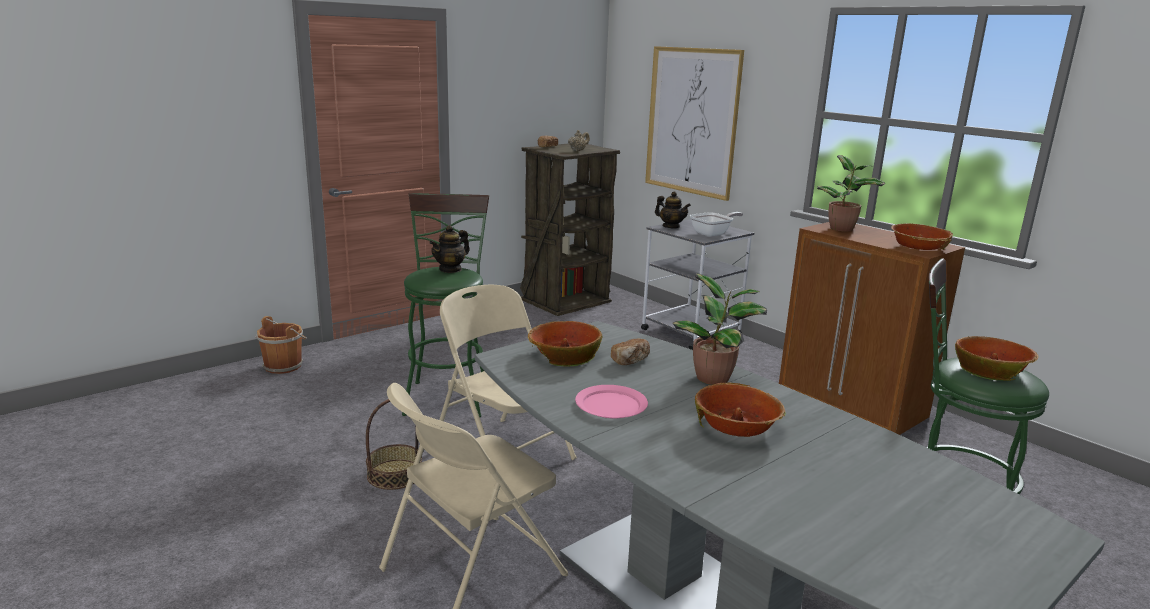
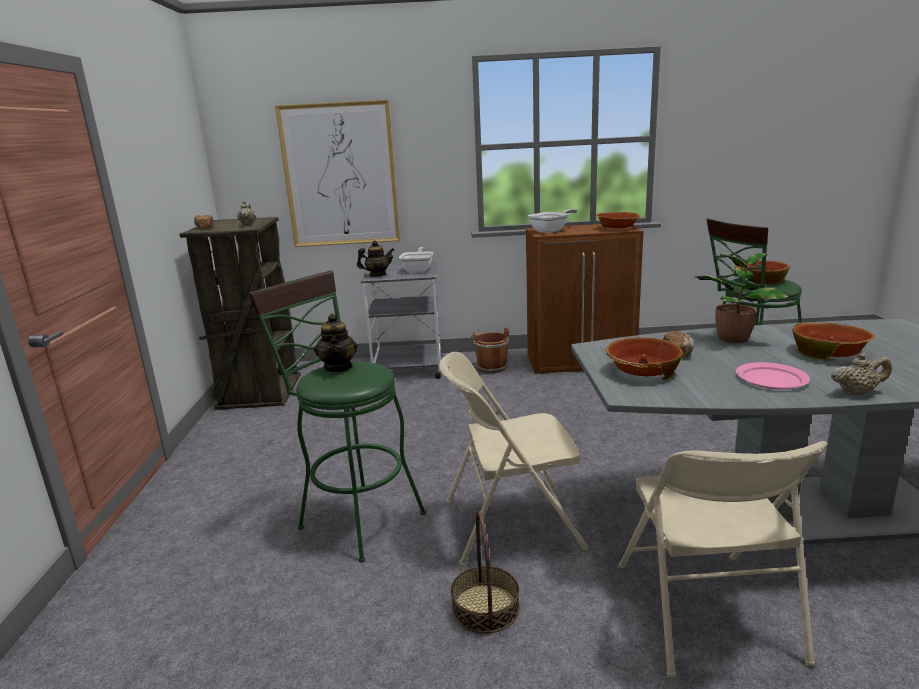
camera: 50 degrees left, 0 degrees up
(284, 366) = (89, 625): brown bucket -> brown bucket (491, 367)
(622, 445) = (857, 392): none -> beige teapot
(843, 229) = (551, 231): potted plant -> frying pan

